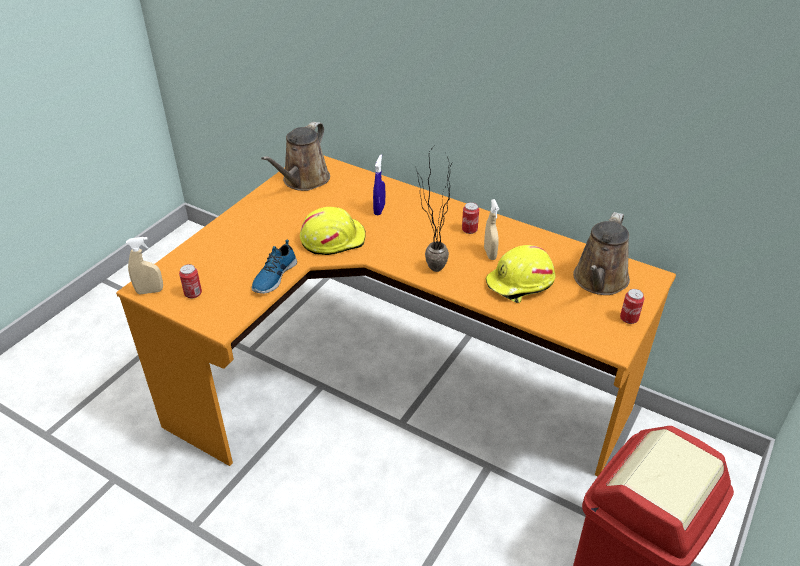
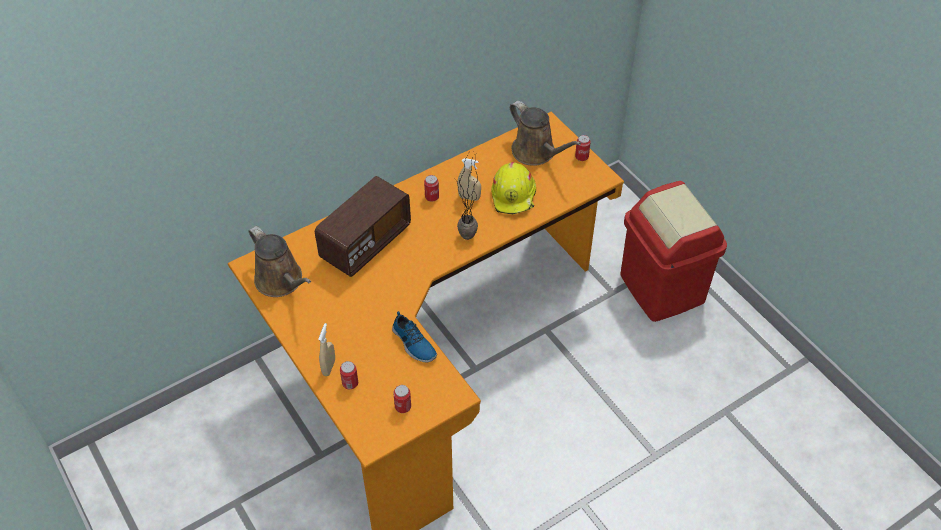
camera: 65 degrees left, 10 degrees up
(150, 291) = (380, 439): beige spray bottle -> beige spray bottle (329, 367)
(207, 253) = (350, 383): none -> can
(333, 239) = (387, 288): yellow hard hat -> none
(379, 209) = (365, 243): blue spray bottle -> radio

